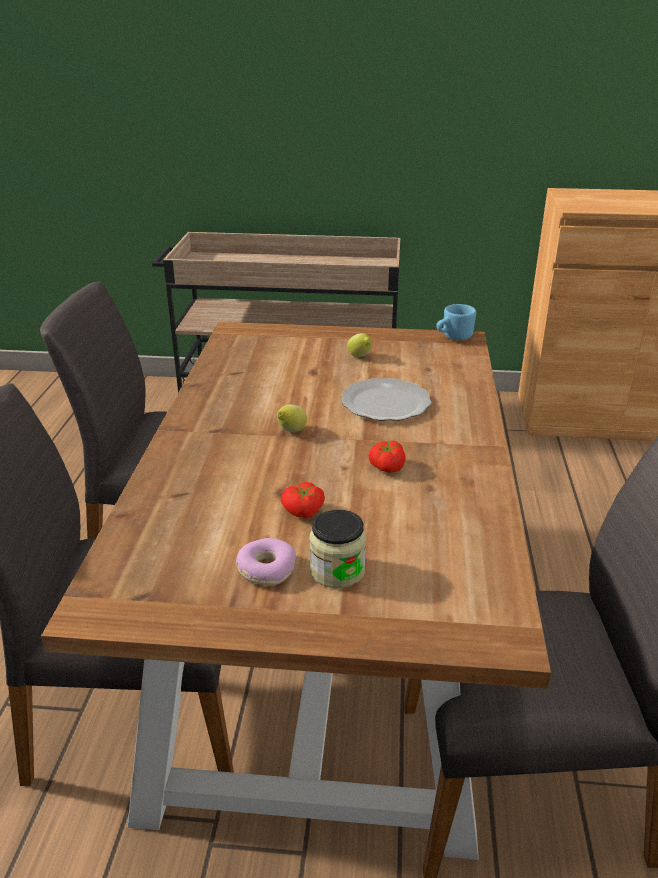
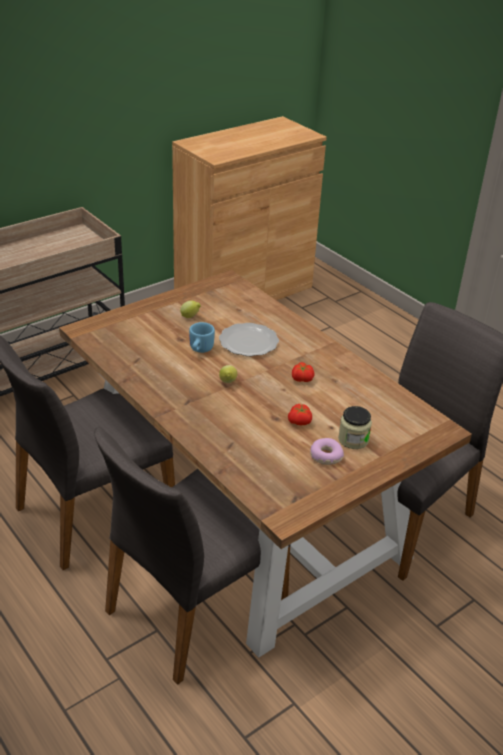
camera: 45 degrees left, 5 degrees up
(453, 337) = (221, 281): blue mug -> blue mug (199, 350)

